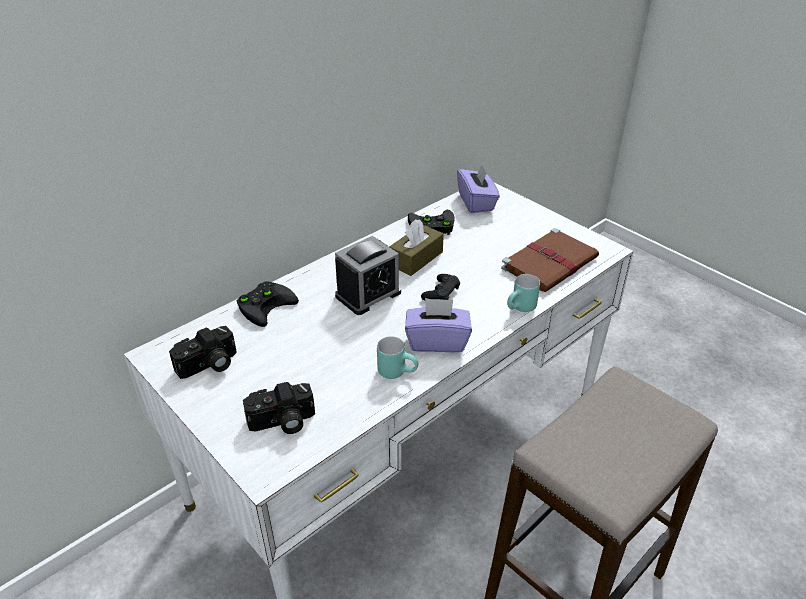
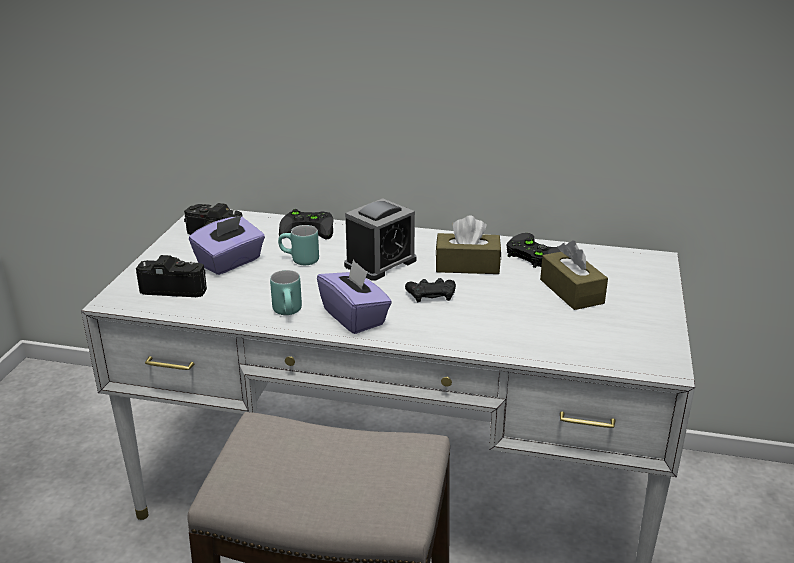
camera: 55 degrees right, 10 degrees down
(282, 422) = (176, 287): camera -> camera turned 150 degrees clockwise
(368, 294) = (380, 263): alarm clock -> alarm clock turned 60 degrees counterclockwise
(476, 202) = (618, 262): purple tissue box -> purple tissue box (230, 262)
(494, 236) = (571, 291): none -> brown tissue box
(521, 309) = (465, 345): turquoise mug -> turquoise mug (299, 261)
(550, 262) = (577, 338): brown book -> none

